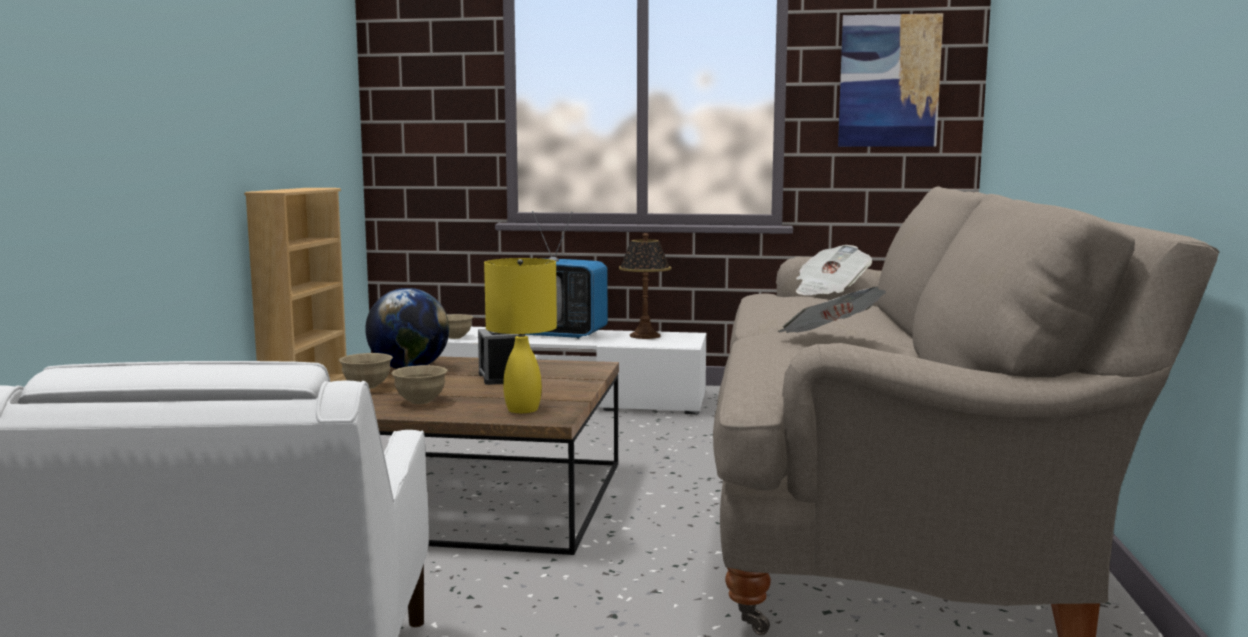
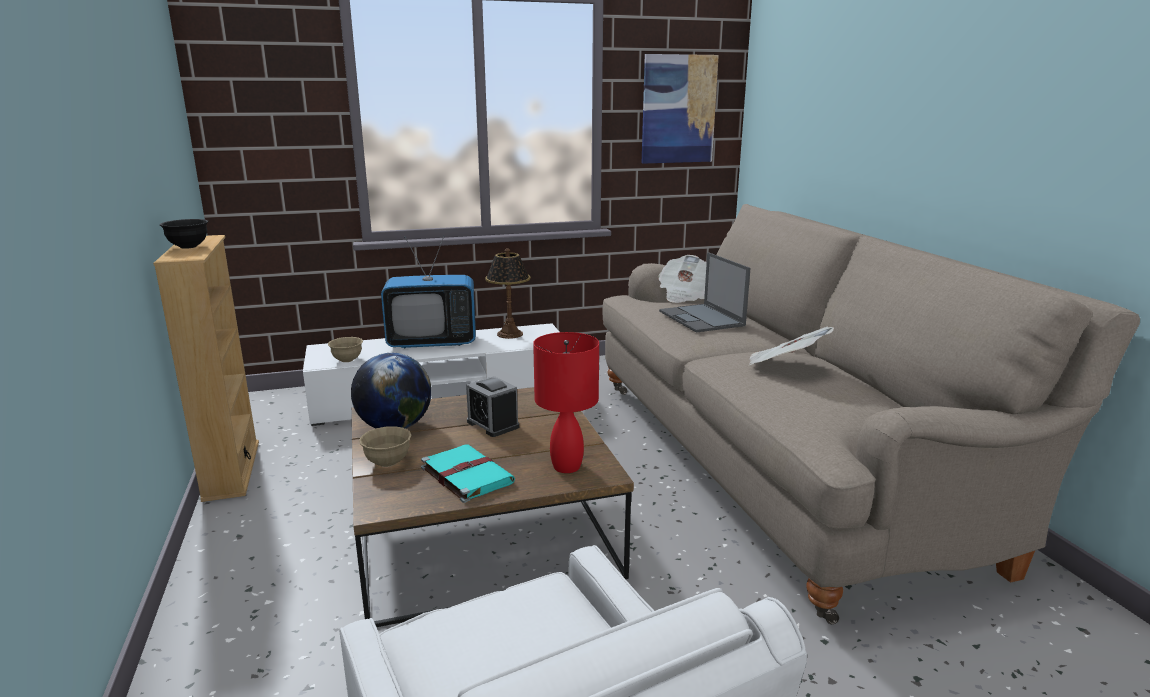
camera: 25 degrees left, 10 degrees up
(292, 189) = (188, 247): none -> black bowl
(420, 401) = (465, 474): beige bowl -> turquoise book
(524, 409) = (567, 466): yellow table lamp -> red table lamp
(808, 306) = (702, 318): none -> laptop

